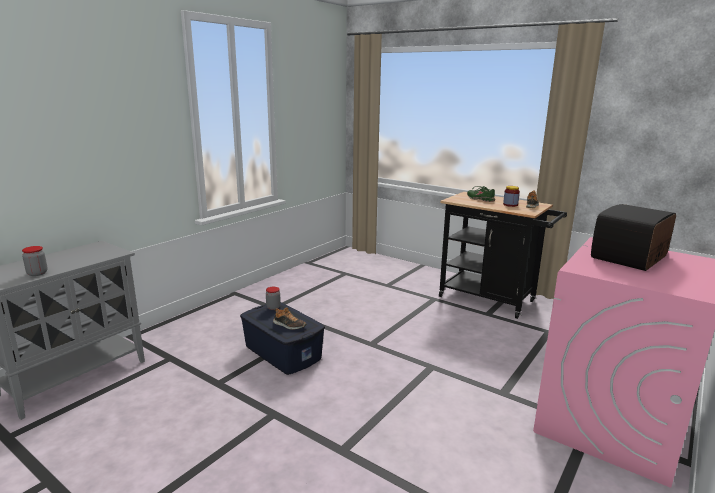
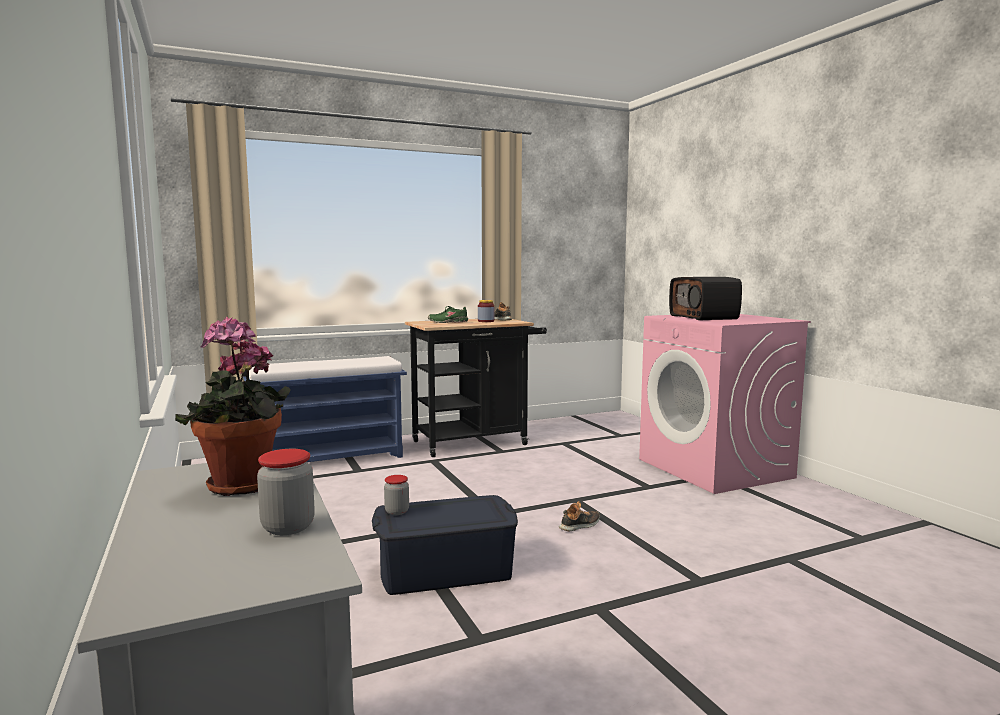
camera: 60 degrees left, 10 degrees down
(81, 257) = (241, 487): none -> potted plant
(289, 325) = (469, 512): shoe -> shoe (580, 525)
(394, 272) = (329, 458): none -> blue bench

